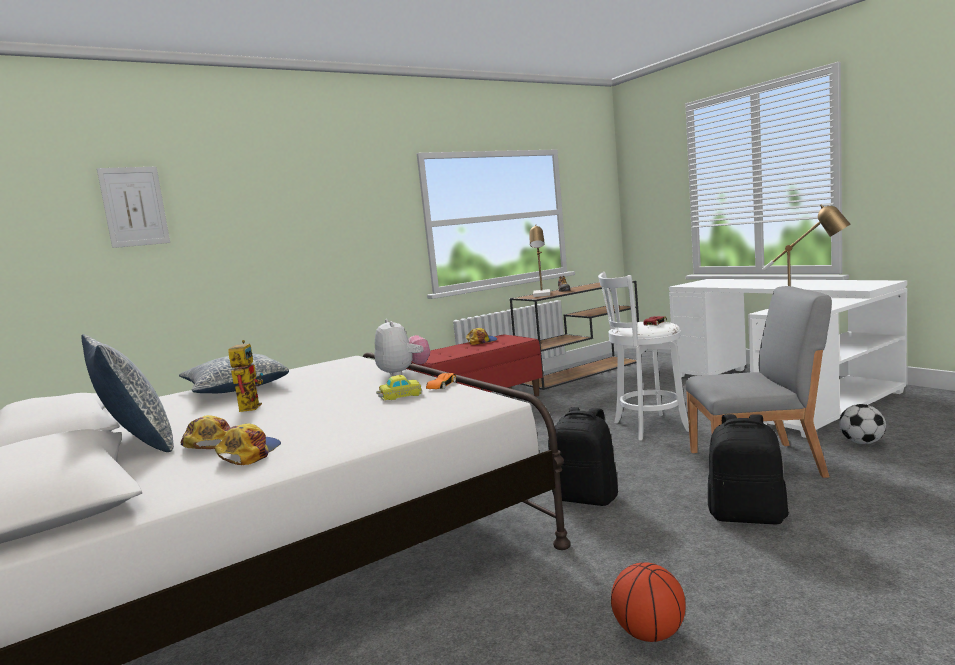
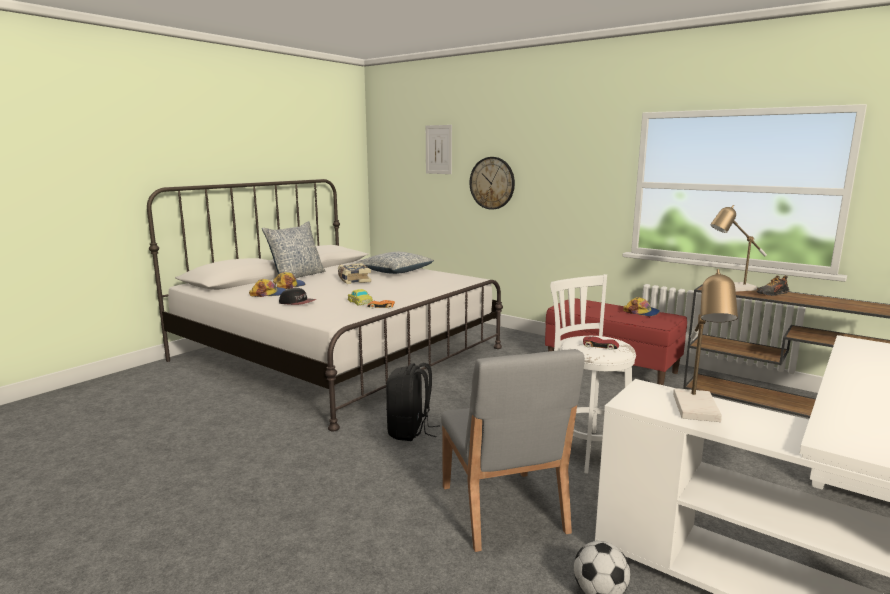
camera: 70 degrees right, 5 degrees up
(249, 246) = (492, 183): none -> wall clock
(249, 406) = (353, 280): toy robot -> book
(355, 428) = (297, 303): none -> cap
(403, 373) = (420, 295): plush toy -> none
(650, 634) = (232, 462): basketball -> none
(747, 516) = (381, 499): black backpack -> none

